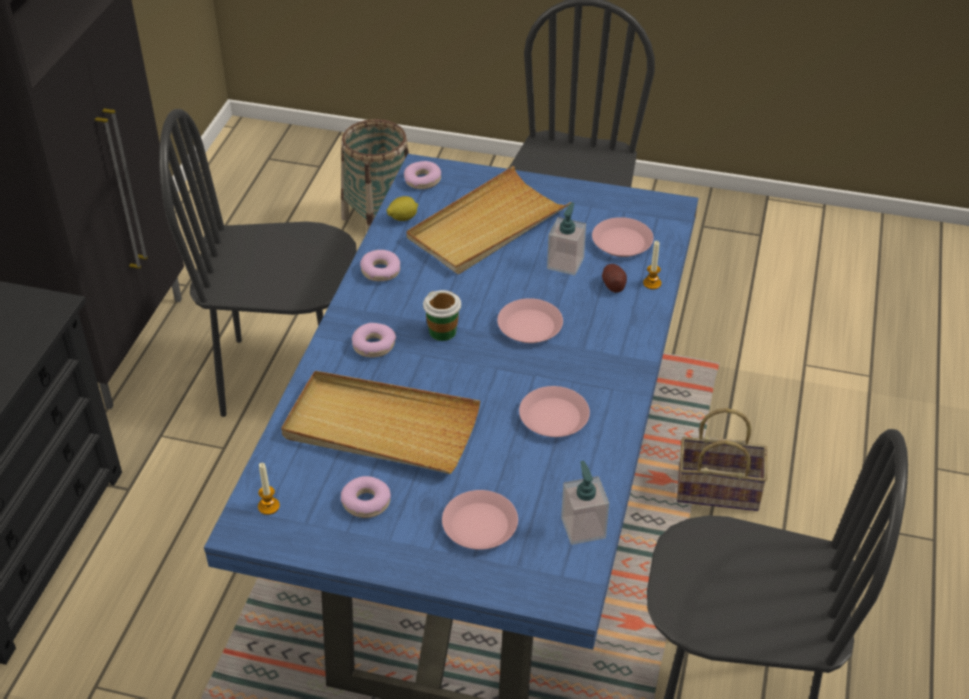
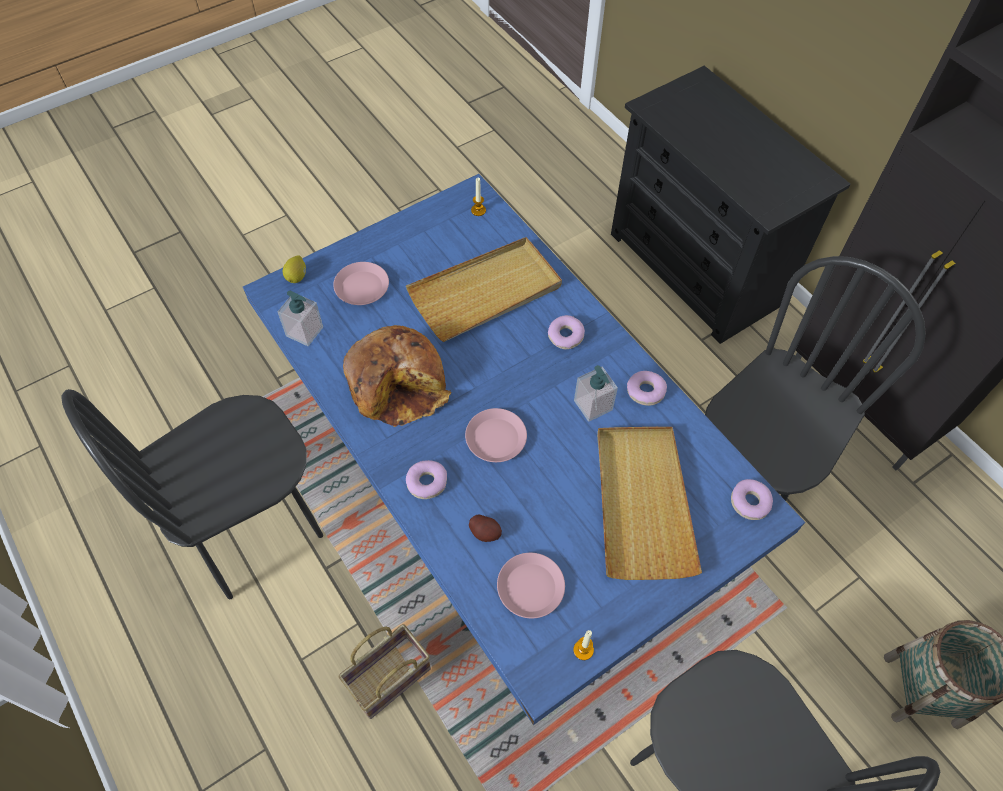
camera: 130 degrees right, 15 degrees up
(366, 502) = (435, 250): donut -> donut (427, 482)
(403, 218) = (703, 450): lemon -> lemon (297, 277)
(443, 331) = (542, 383): cup -> none
(554, 417) = (398, 384): pink plate -> bread
(565, 263) = (543, 521): soap dispenser -> soap dispenser (593, 405)
(652, 283) = (460, 563): candle -> candle (583, 650)

